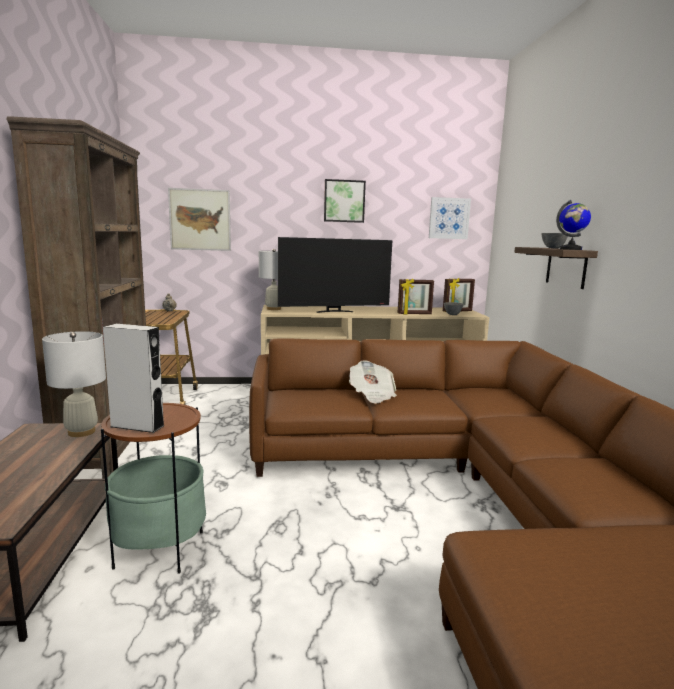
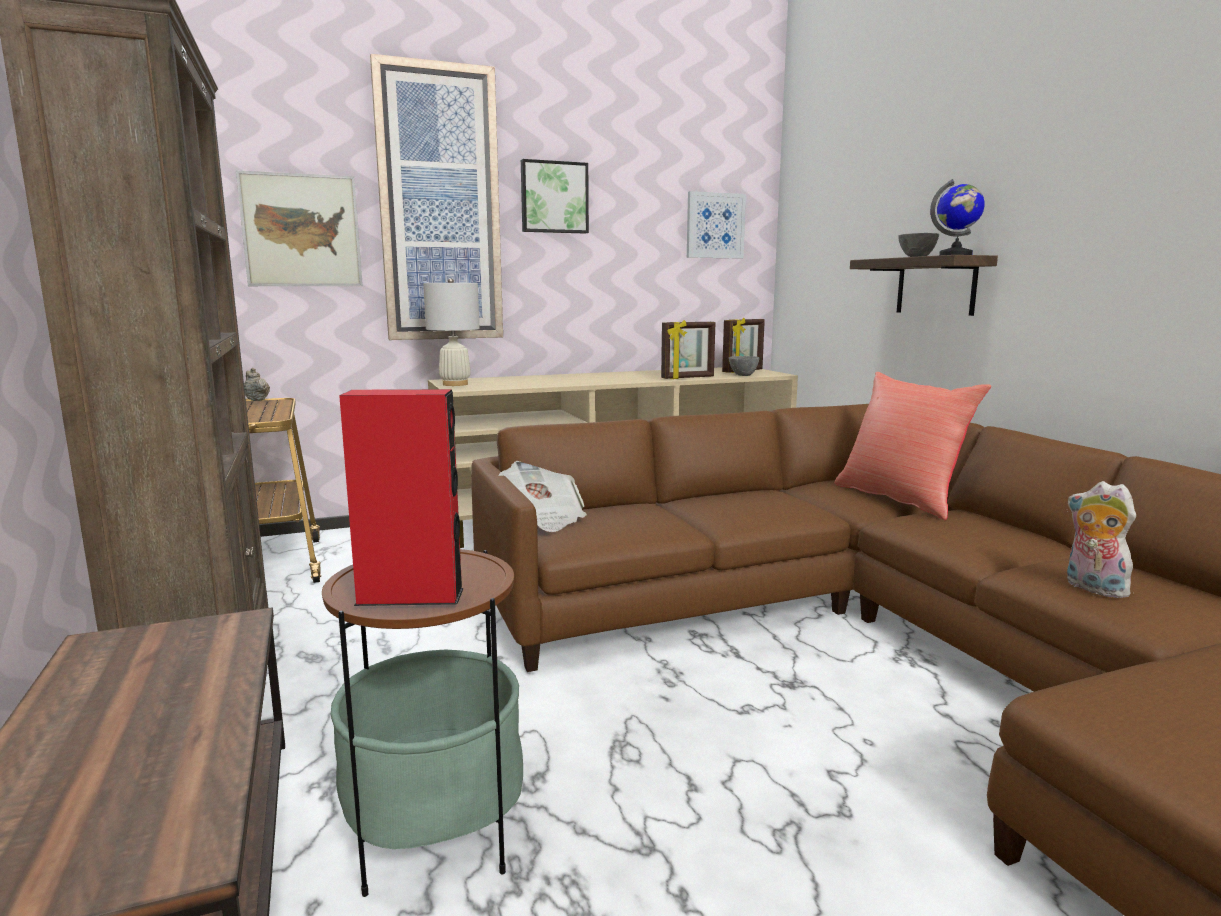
camera: 15 degrees left, 0 degrees up
(81, 432) = (214, 634): white table lamp -> none
(137, 426) = (410, 596): grey speaker -> red speaker
(276, 206) = (440, 205): none -> picture
(334, 311) = (560, 382): television -> none
(372, 395) = (690, 507): newspaper -> newspaper (542, 518)
(510, 405) = (900, 499): none -> red pillow
(571, 478) = (1092, 588): none -> plush toy

